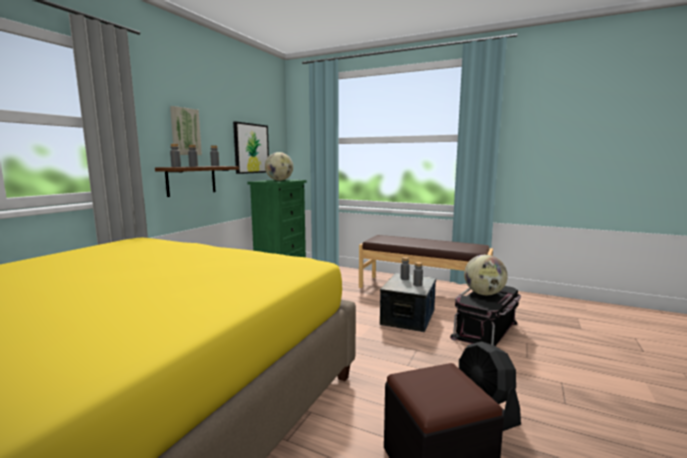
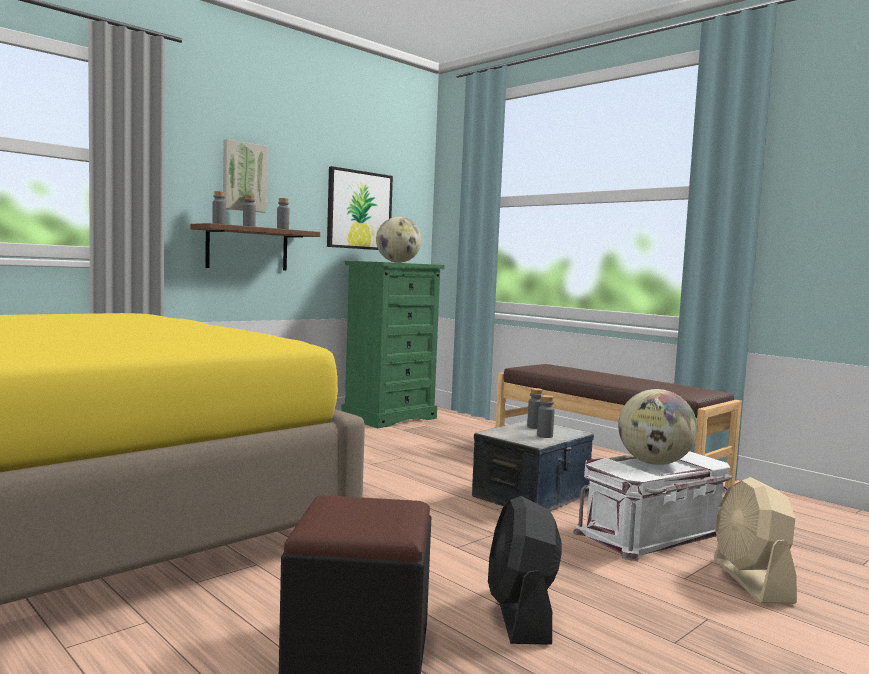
camera: 20 degrees right, 5 degrees down
(486, 330) = (654, 534): black storage box -> white storage box
(553, 351) = (752, 581): none -> beige fan

